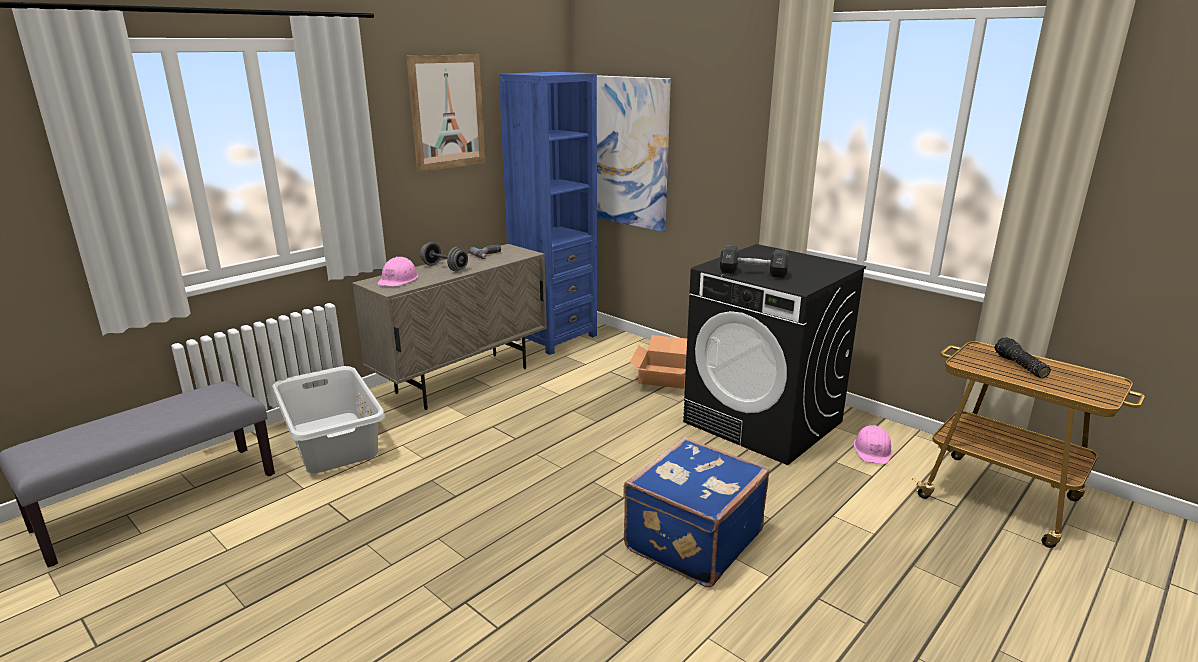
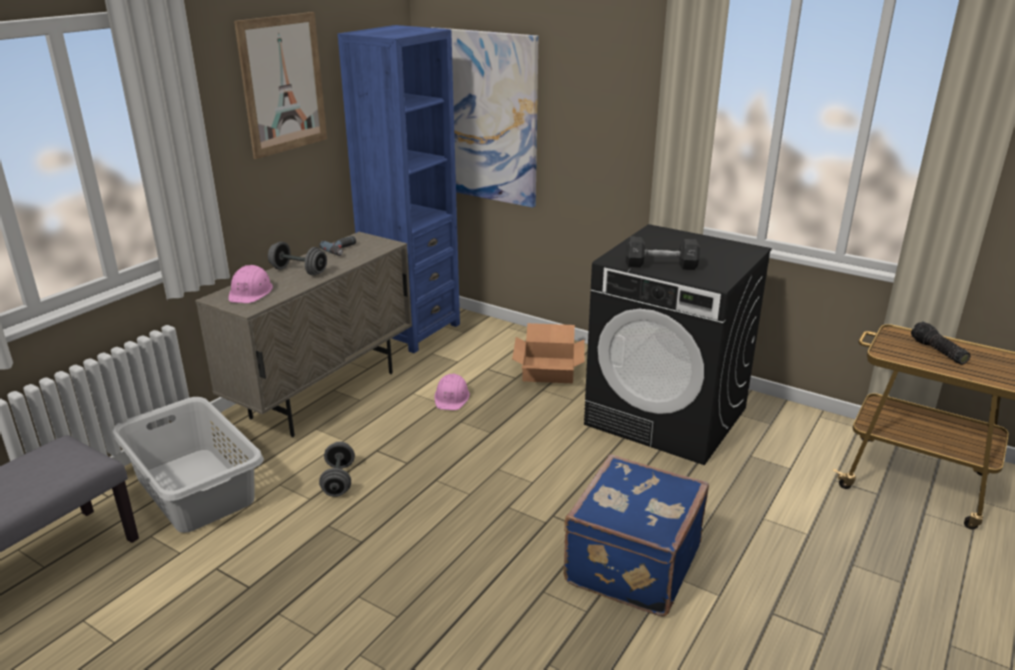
camera: 10 degrees left, 5 degrees up
(452, 446) = (338, 480): none -> grey dumbbell
(872, 450) = (783, 439): pink hard hat -> pink hard hat (452, 397)

